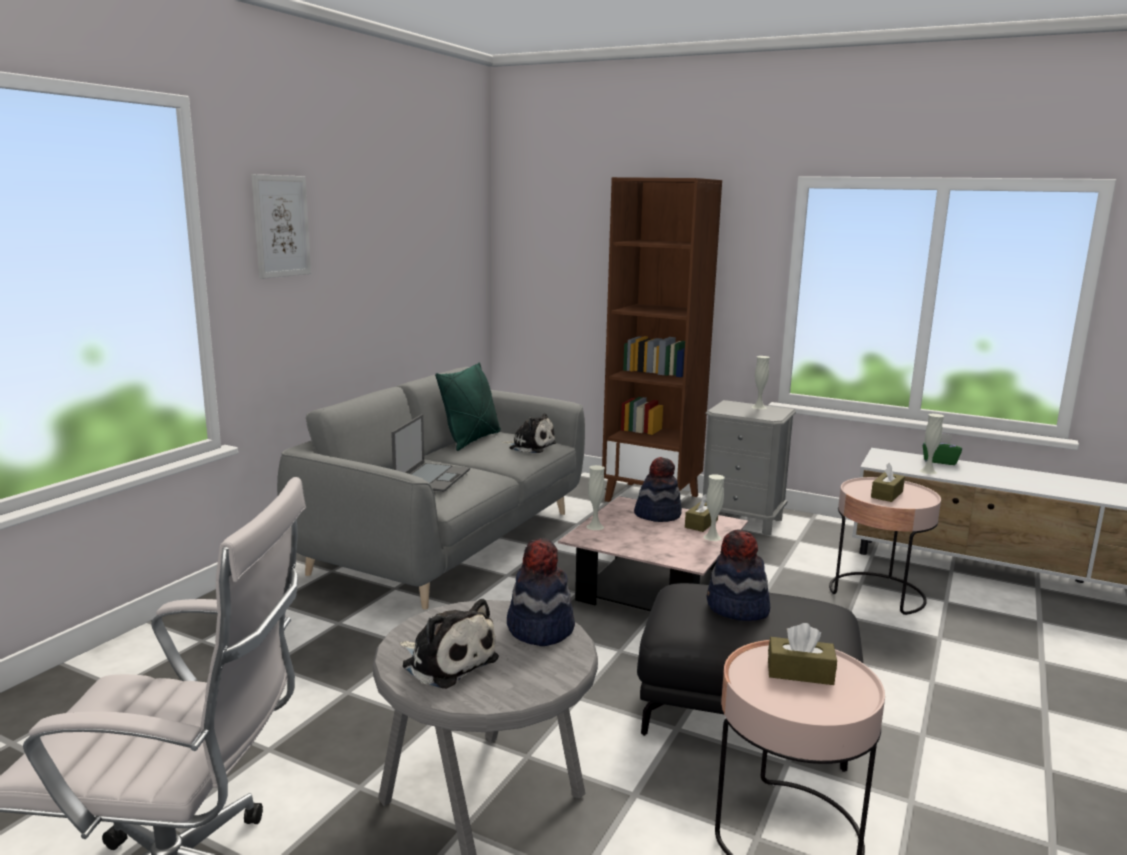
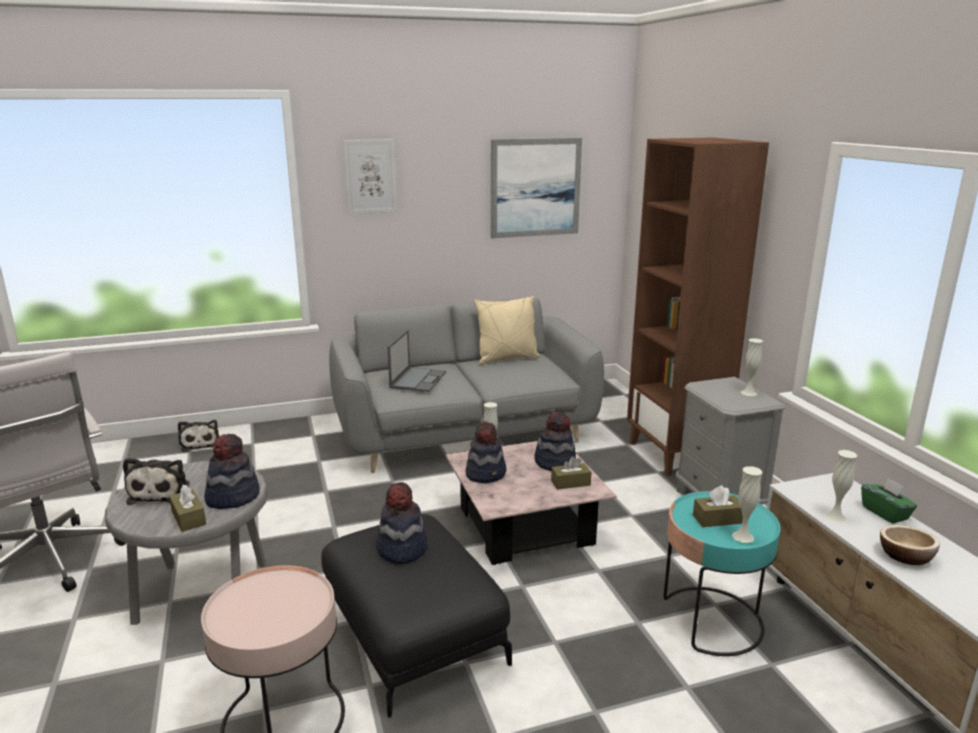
camera: 45 degrees right, 5 degrees up
(428, 241) = (535, 188): none -> picture
(432, 477) = (418, 379): laptop -> laptop turned 45 degrees counterclockwise
(471, 440) = (507, 359): green pillow -> beige pillow
(530, 446) = (535, 375): plush toy -> plush toy (200, 443)
(627, 542) = (486, 474): none -> hat
(712, 537) = (553, 496): white vase -> white vase (743, 536)
(800, 672) = (281, 600): brown tissue box -> brown tissue box (188, 518)
(877, 594) = (711, 621): pink side table -> turquoise side table
(996, 479) = (905, 557): none -> bowl

